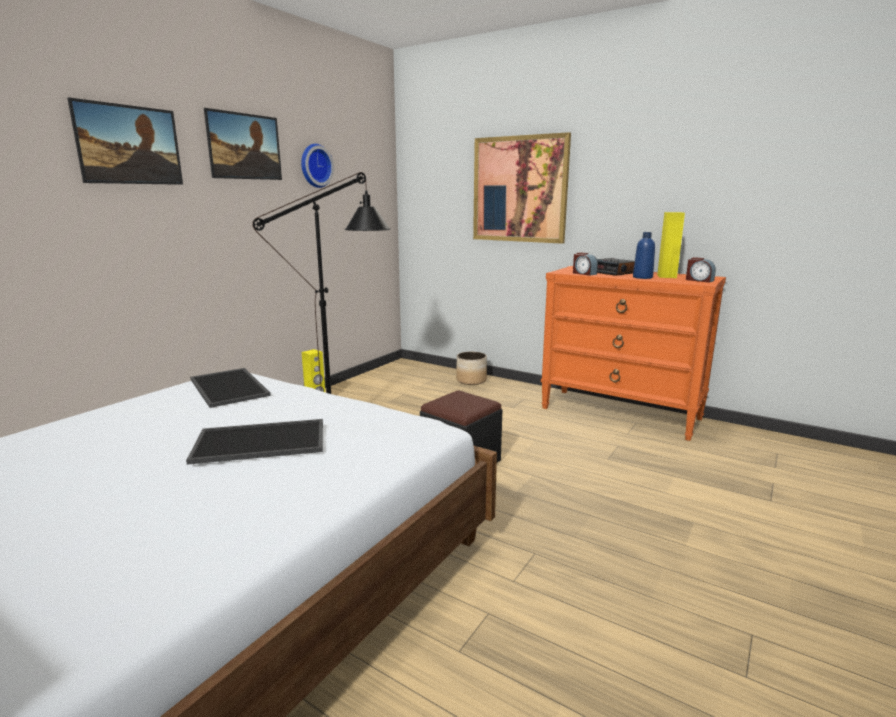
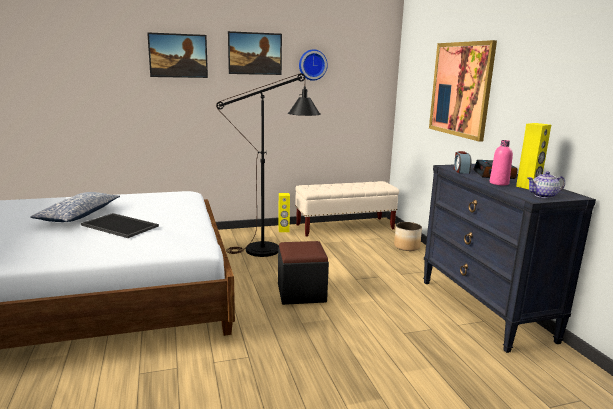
camera: 40 degrees right, 0 degrees up
(126, 454) = (78, 215): none -> pillow
(230, 387) = (169, 199): tray -> none
(379, 379) = (345, 227): none -> beige bench
(620, 413) = (485, 309): orange dresser -> black dresser
(642, 277) = (499, 183): blue bottle -> pink bottle
(699, 280) = (544, 196): alarm clock -> teapot

